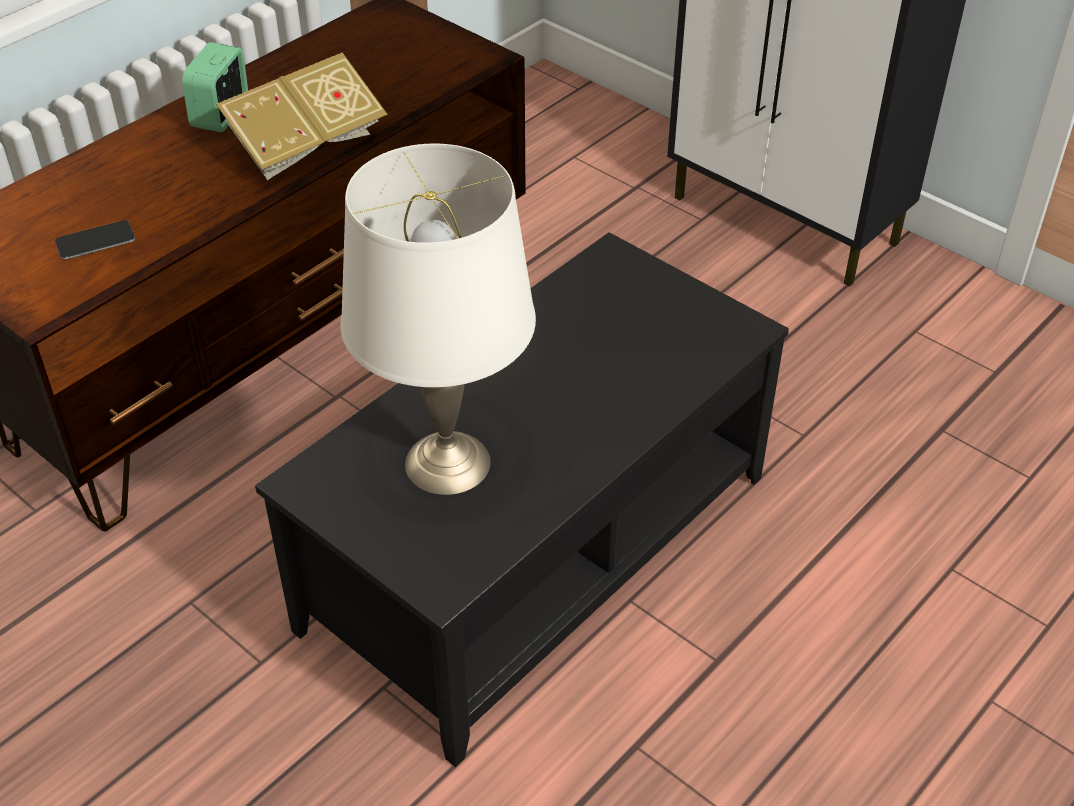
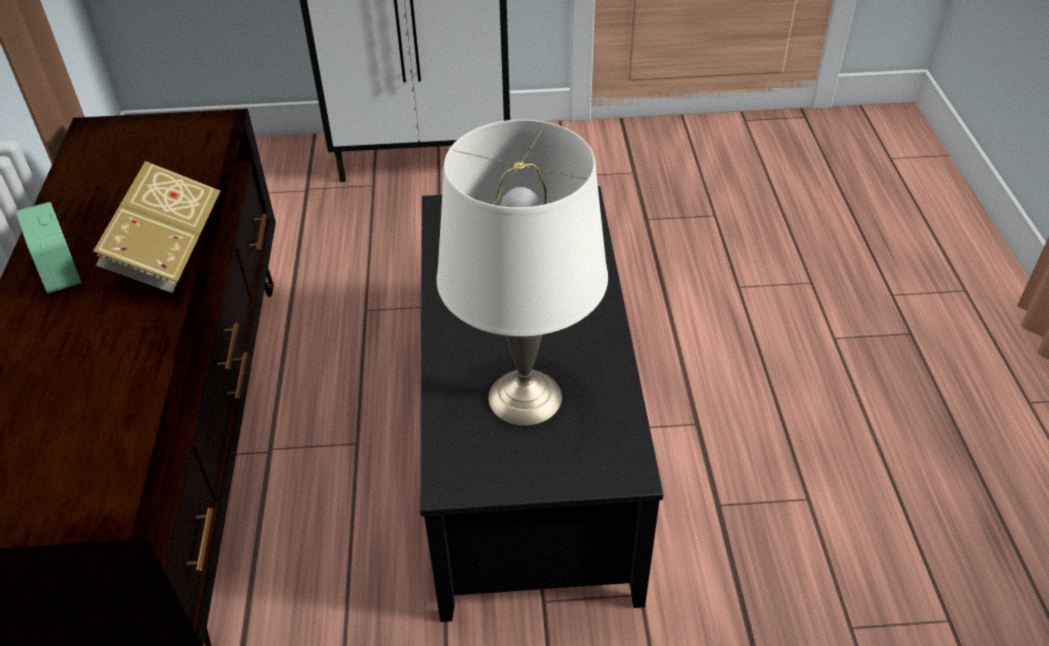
camera: 45 degrees left, 0 degrees up
(95, 241) = (86, 426): phone -> none

